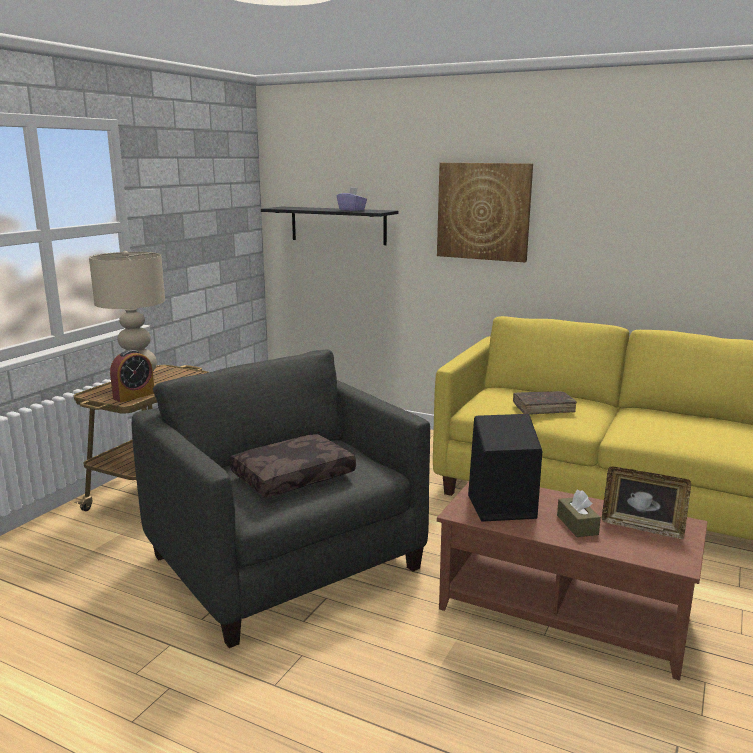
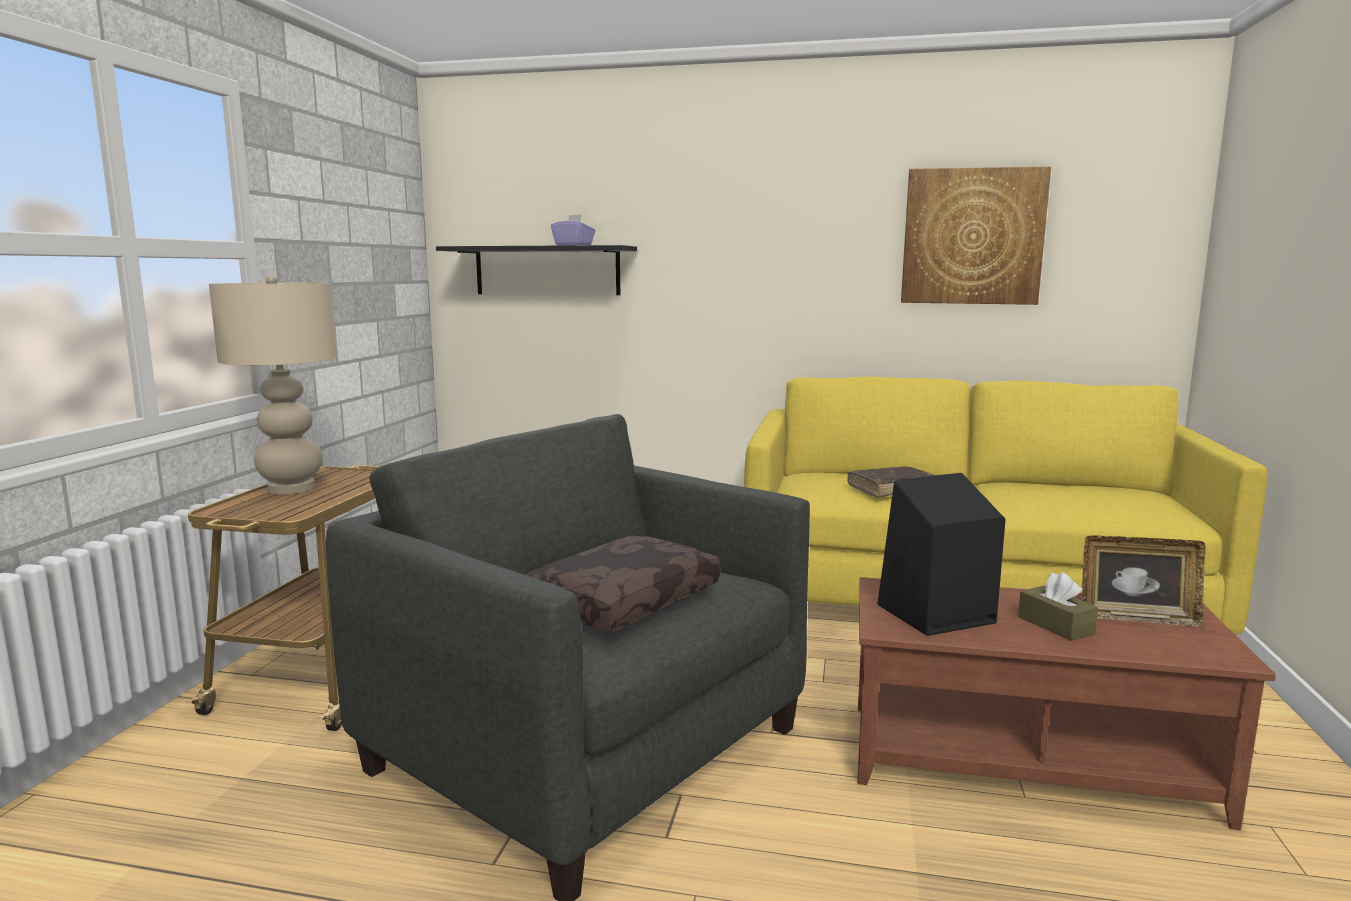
camera: 15 degrees left, 5 degrees down
(134, 396) = (300, 507): alarm clock -> none
(483, 211) = (758, 243): picture -> picture (972, 237)

